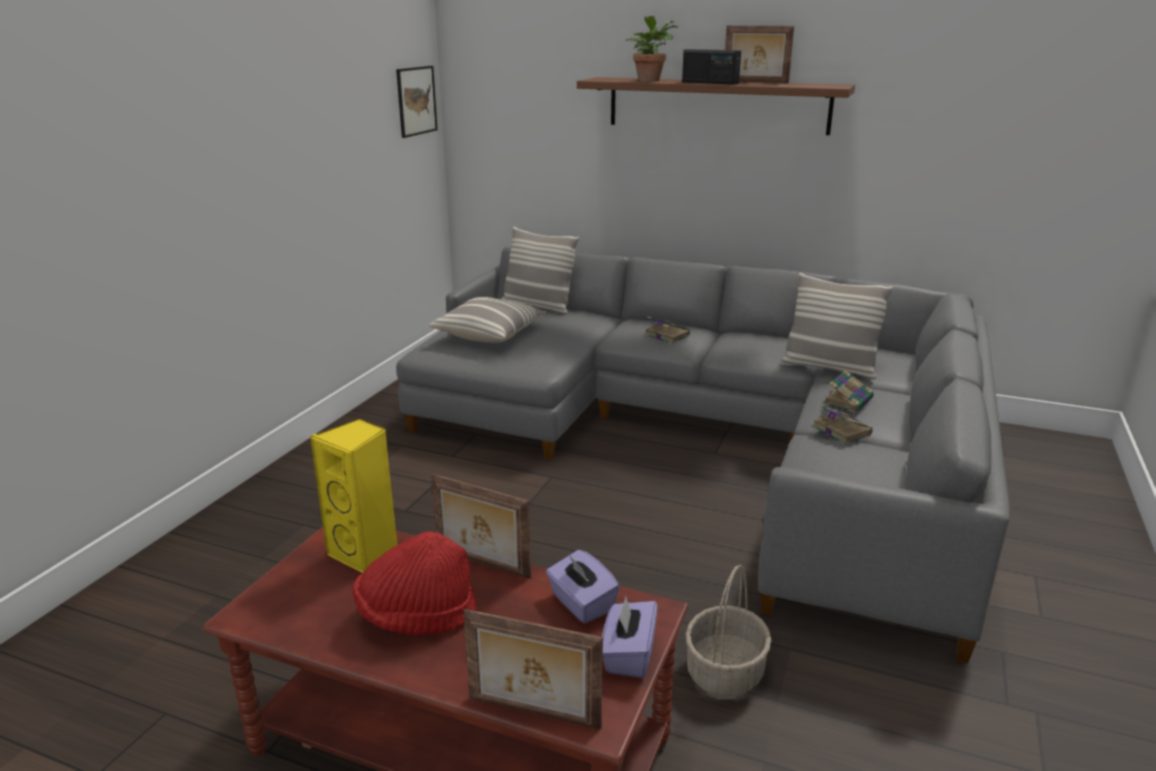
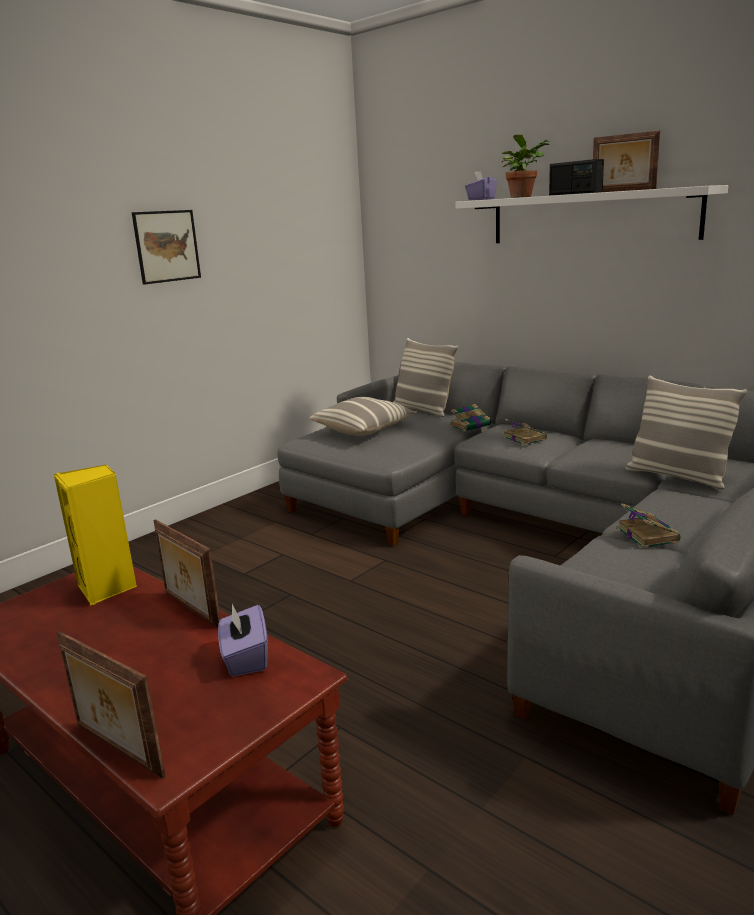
camera: 20 degrees right, 5 degrees down
(416, 101) = (333, 231): picture -> picture (167, 246)
(416, 616) = (100, 645): red hat -> none
(628, 655) = (248, 713): purple tissue box -> purple tissue box (480, 199)
(717, 105) = (591, 217): brown shelf -> white shelf
(725, 673) = (442, 768): basket -> none
(848, 400) = (673, 506): book -> book (471, 425)

